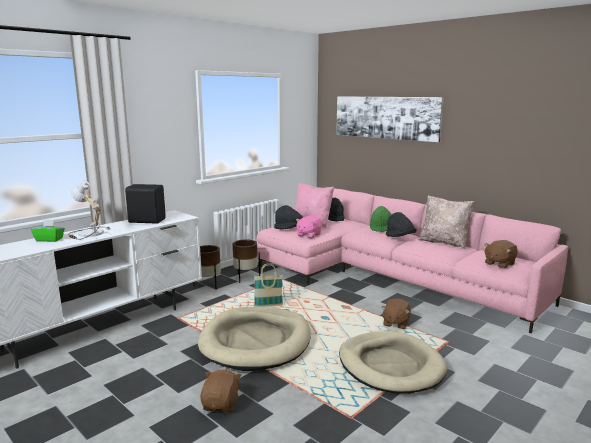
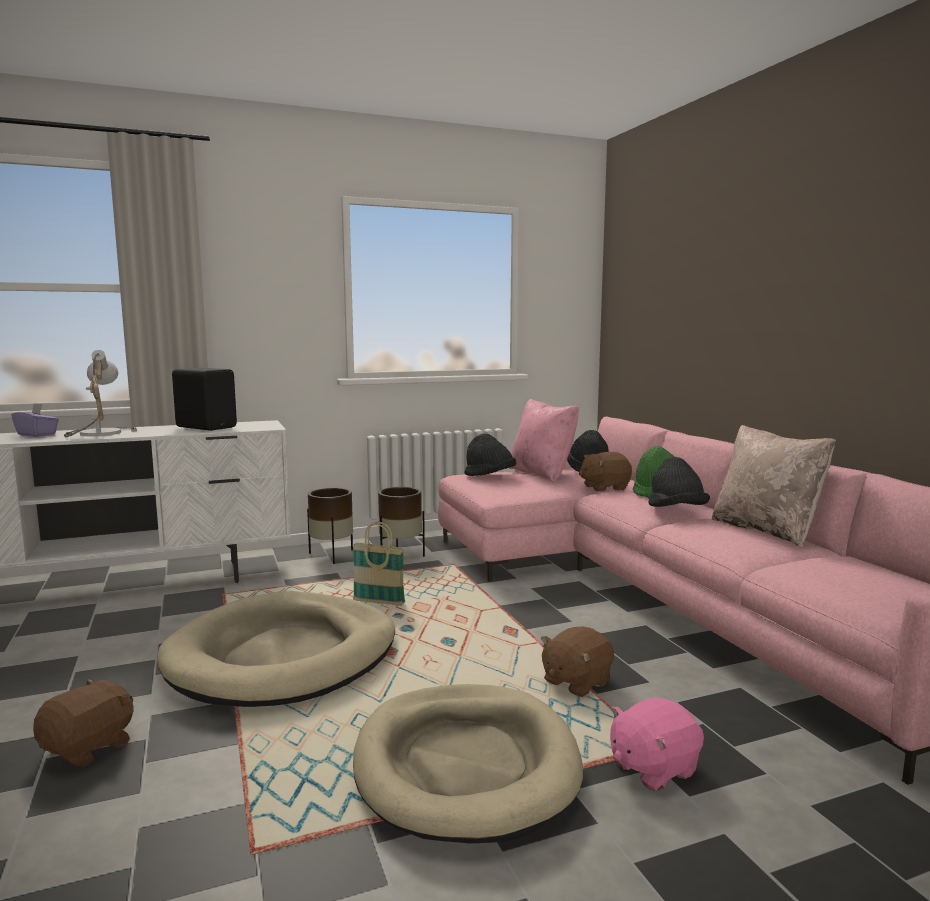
camera: 25 degrees right, 5 degrees down
(49, 239) = (37, 434): green tissue box -> purple tissue box
(308, 235) = (509, 489): pink plush toy -> pink plush toy (652, 768)
(385, 117) = (699, 275): picture -> none
(499, 264) = (851, 587): brown plush toy -> brown plush toy (604, 487)

